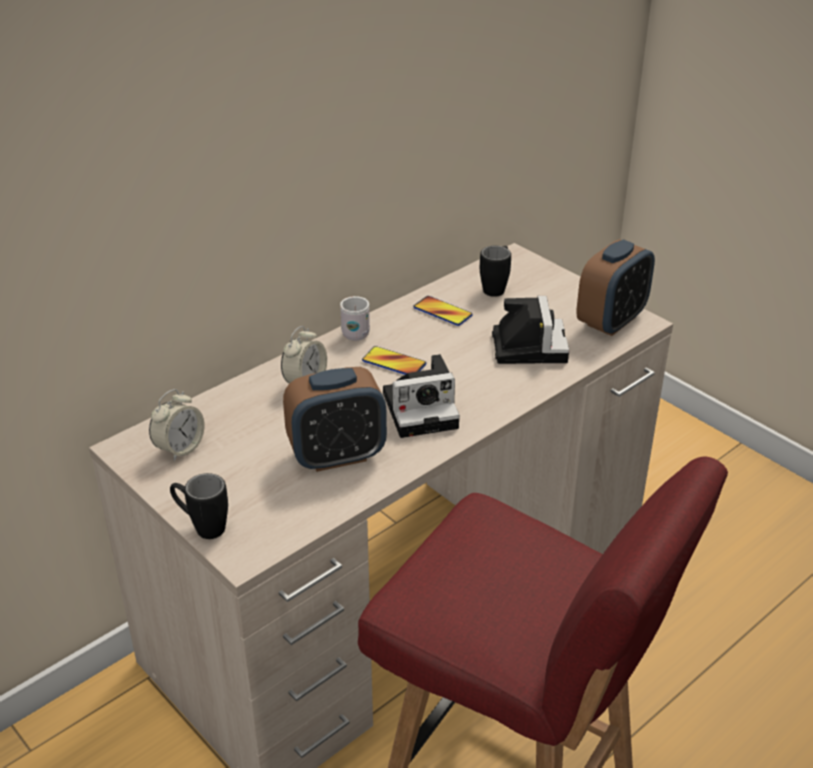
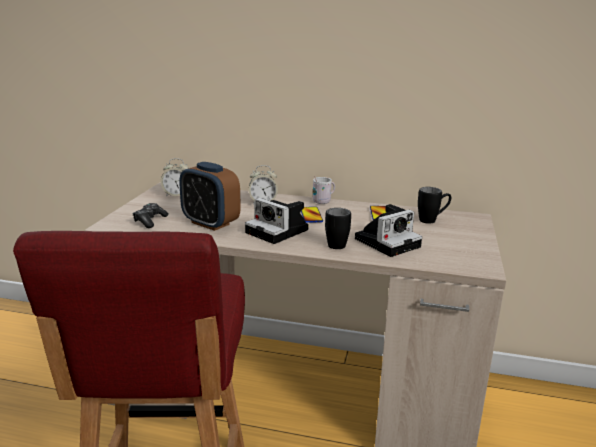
camera: 55 degrees right, 15 degrees down
(202, 527) = (123, 212): black mug -> black mug (334, 243)
(269, 509) = (150, 221): none -> game controller
(611, 321) = (464, 259): alarm clock -> none

